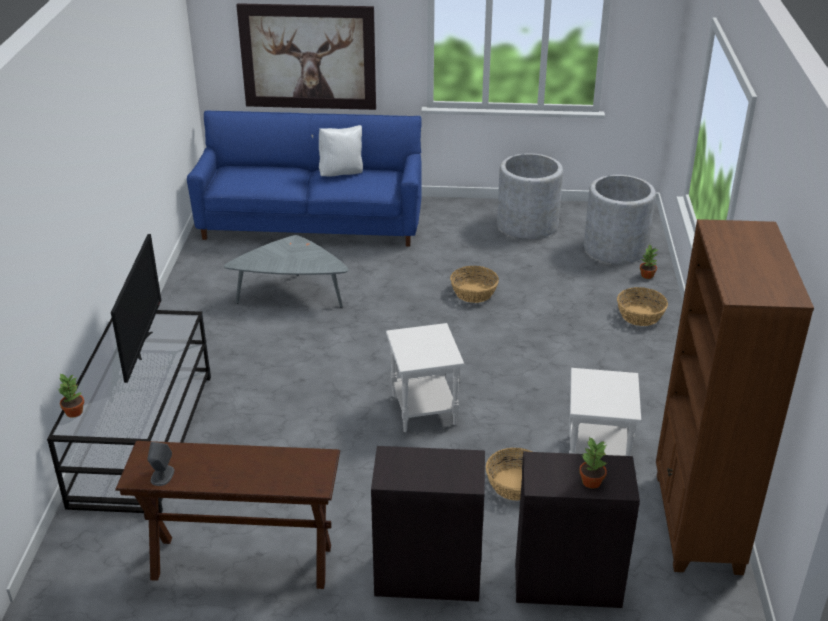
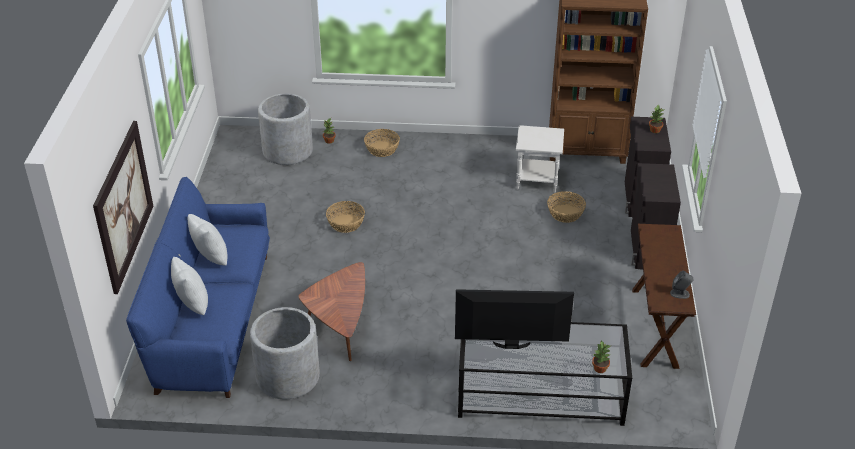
camera: 90 degrees left, 5 degrees up
(272, 170) = (191, 305): none -> white pillow
(292, 295) = (340, 326): grey coffee table -> brown coffee table
(425, 410) = (495, 250): white side table -> none
(527, 224) = (241, 191): grey planter -> grey planter (288, 376)

